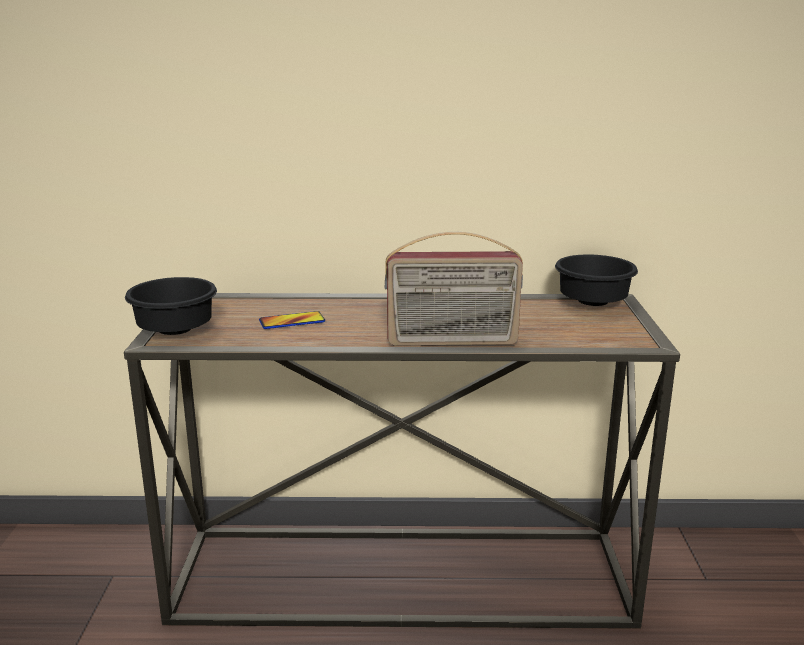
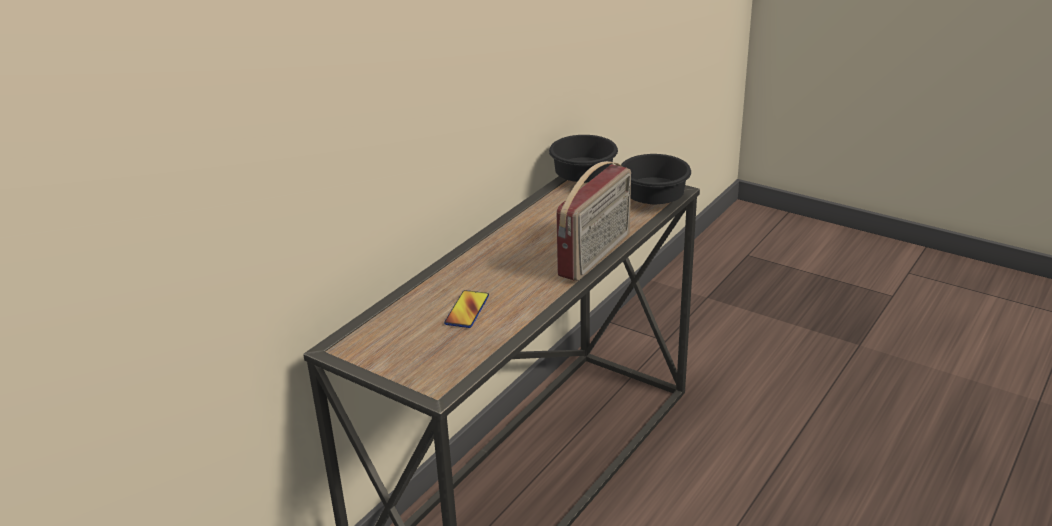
camera: 55 degrees left, 10 degrees up
(175, 329) = (418, 373): black bowl -> black bowl (651, 199)

